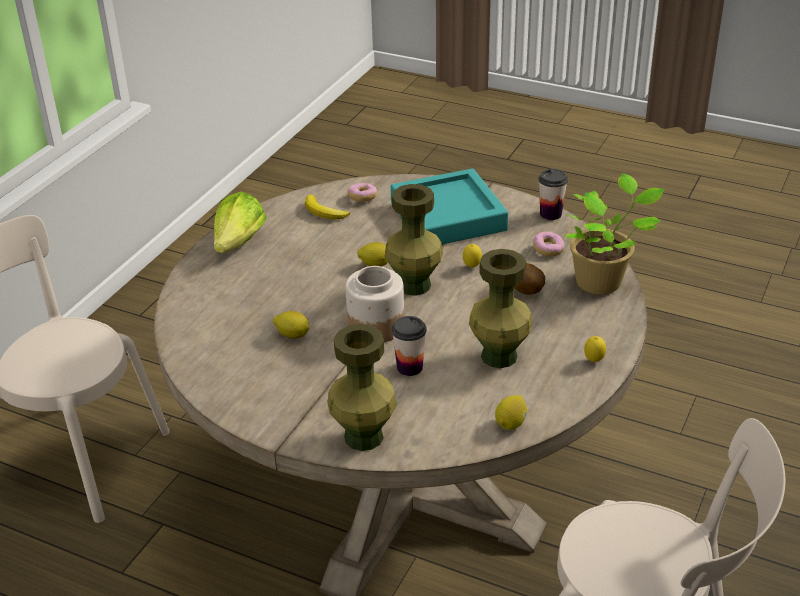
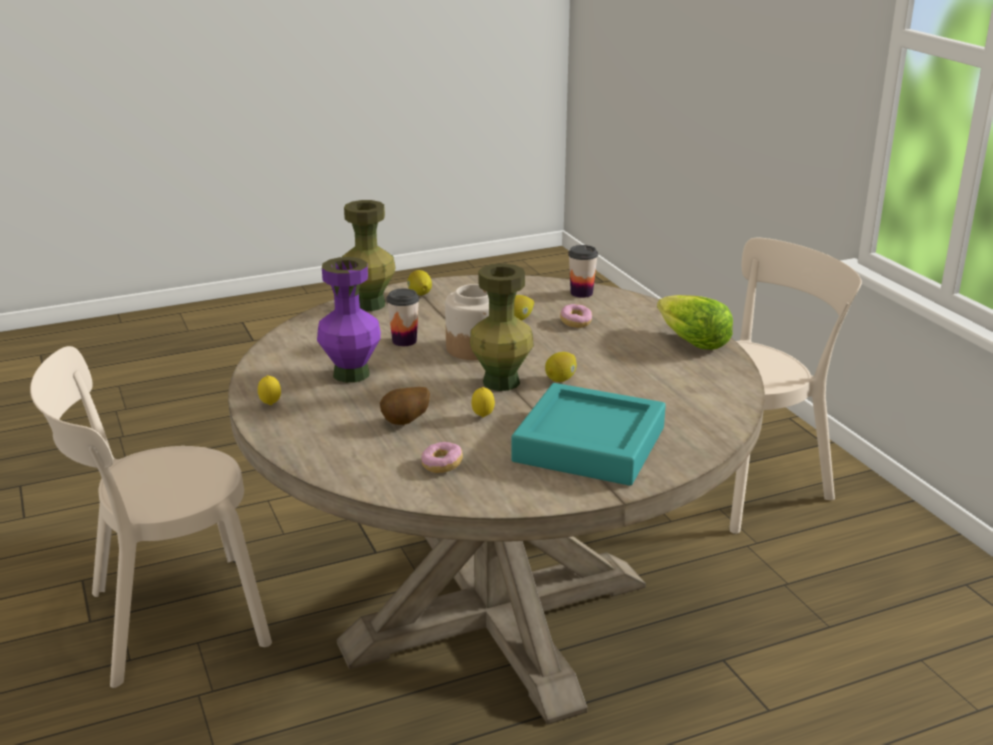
camera: 130 degrees right, 10 degrees down
(324, 212) = (694, 391): banana -> none
(362, 198) = (696, 419): donut -> donut (575, 323)
(498, 356) = (351, 374): green vase -> purple vase
(511, 423) = (283, 348): lemon -> lemon (419, 294)
(550, 214) = (501, 502): cup -> cup (581, 293)
(602, 281) = (346, 464): potted plant -> none

